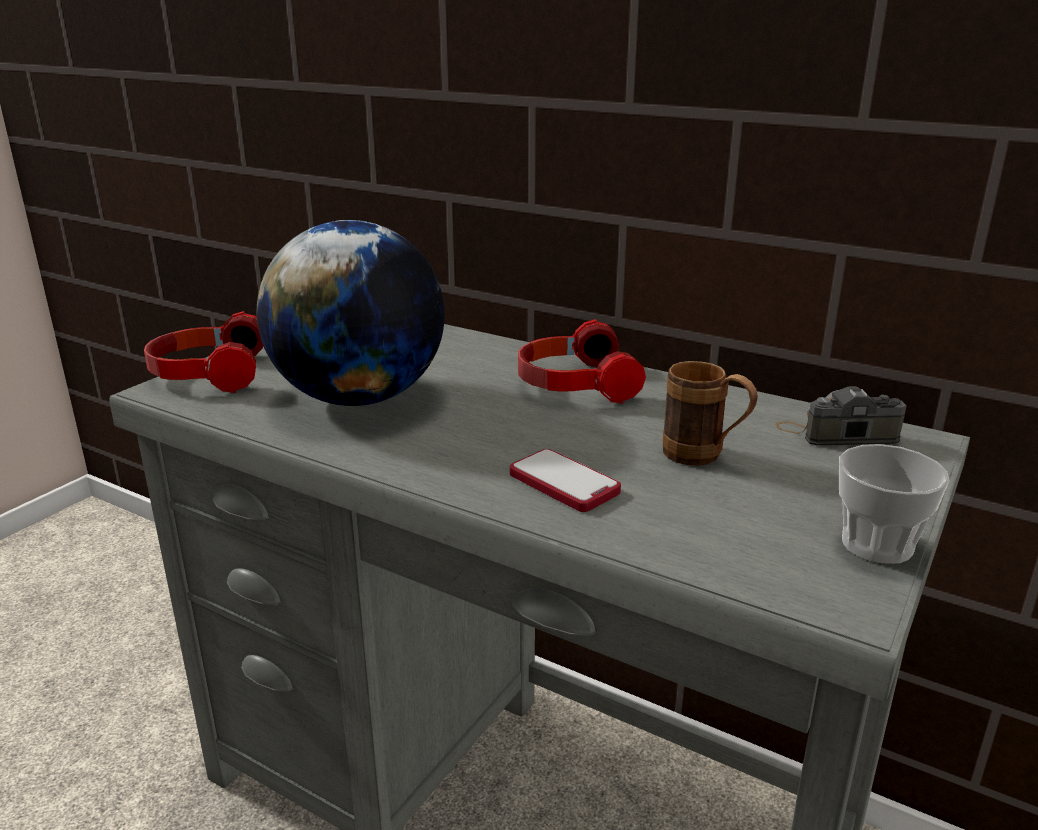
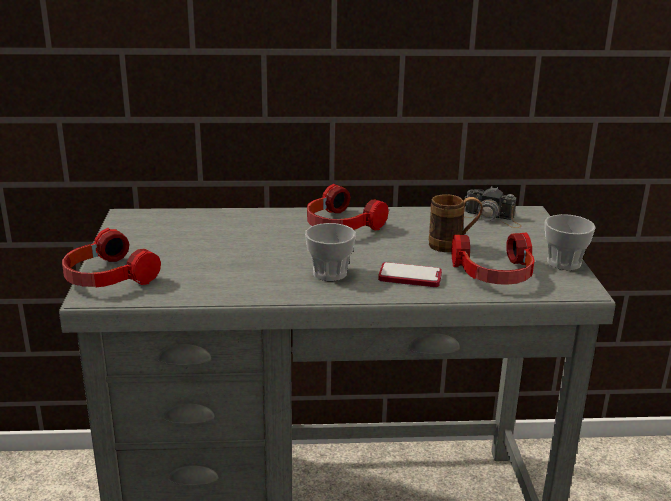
camera: 35 degrees left, 0 degrees up
(360, 397) = (233, 265): globe -> none
(458, 443) = (329, 273): none -> cup
(709, 524) = (494, 275): none -> headphones
(837, 433) = (492, 218): camera -> camera turned 120 degrees counterclockwise

